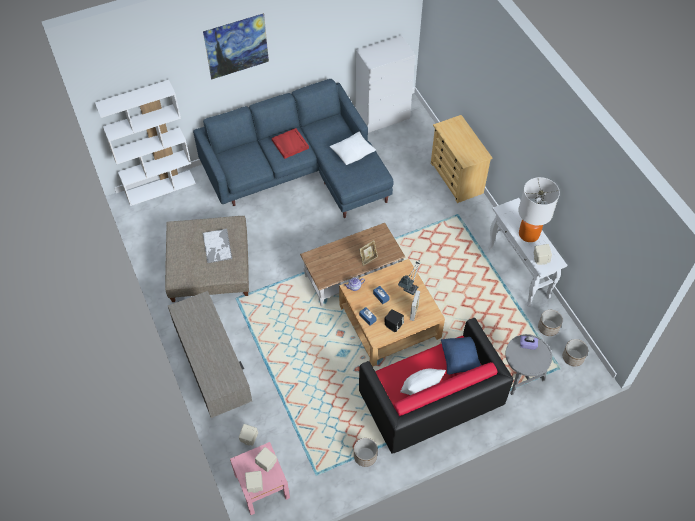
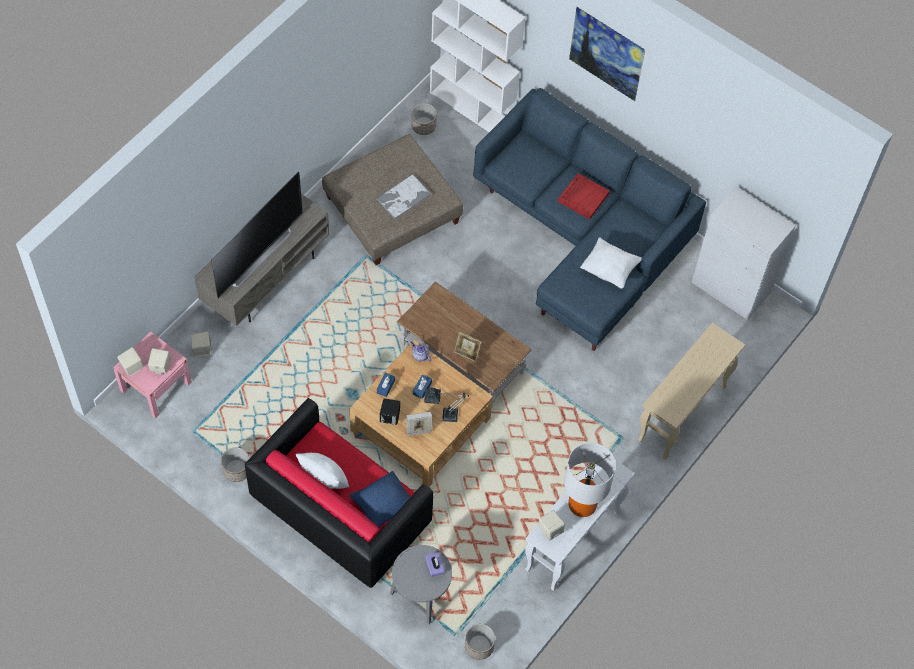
camera: 60 degrees right, 5 degrees up
(213, 351) = (256, 254): none -> television
(456, 178) = (681, 414): beige dresser -> beige console table
(548, 328) = (507, 604): planter -> planter (423, 126)

